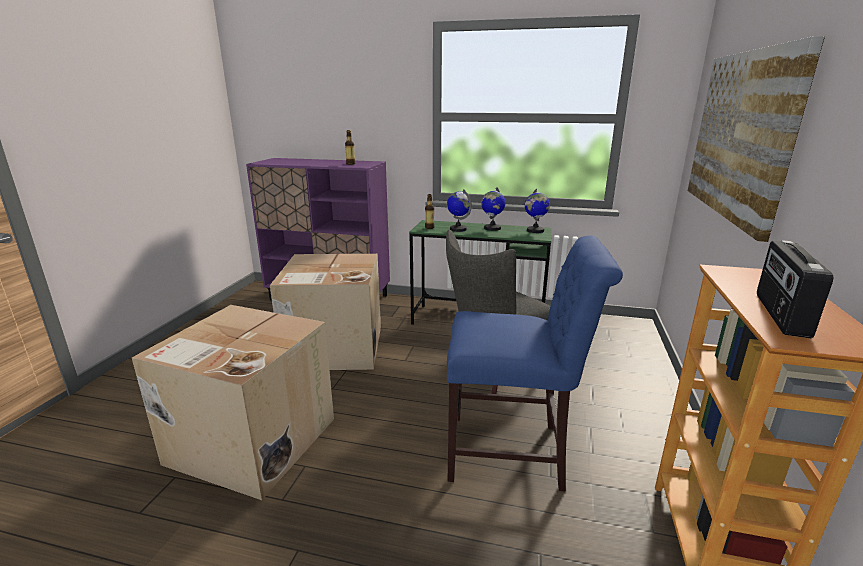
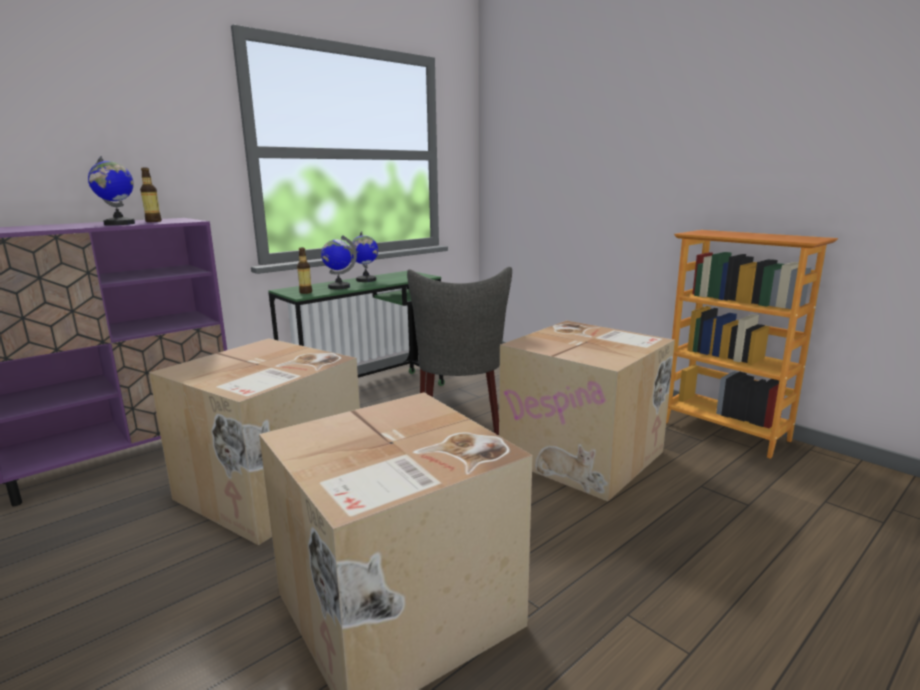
camera: 55 degrees left, 5 degrees down
(513, 453) = (584, 455): blue chair -> cardboard box
(535, 230) = (405, 274): globe -> globe (119, 224)
(741, 135) = (583, 156): picture -> none
(779, 314) = (770, 237): radio -> none

